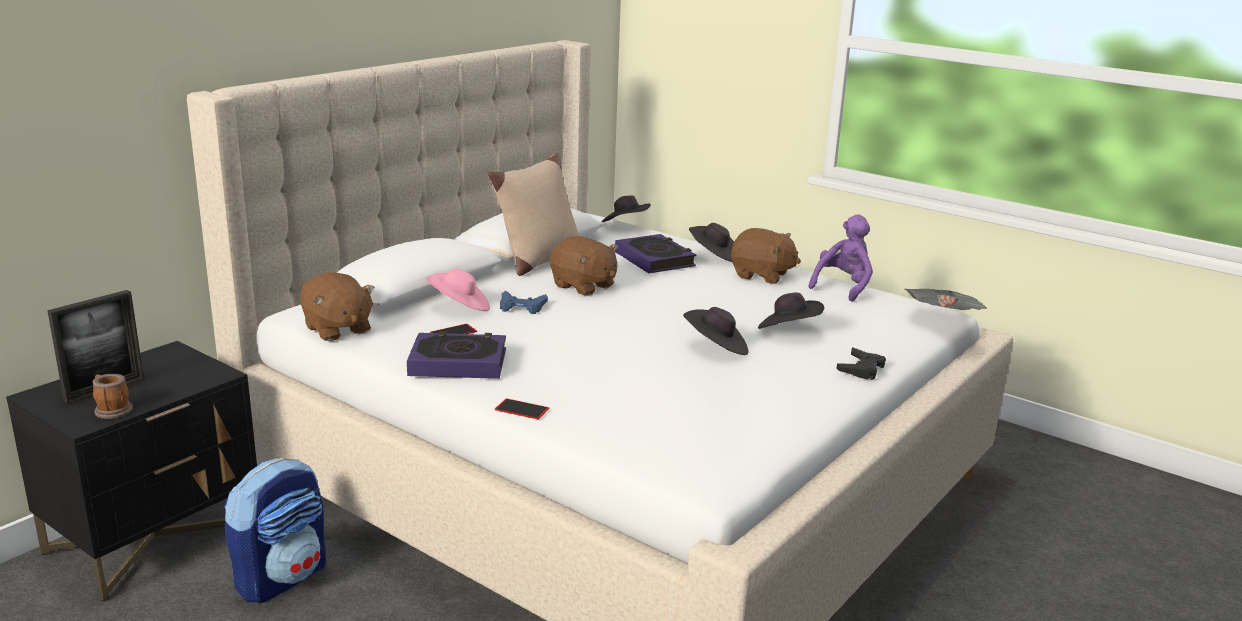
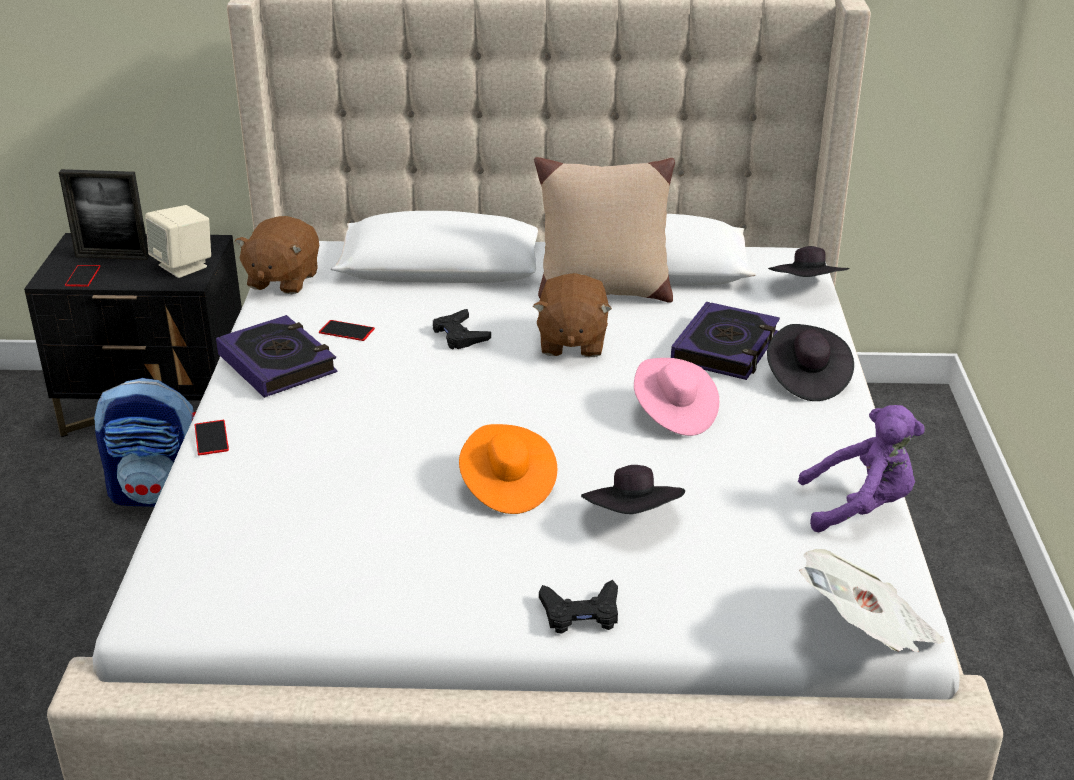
camera: 55 degrees right, 10 degrees up
(111, 409) = (83, 276): mug -> phone
(189, 369) = (183, 266): none -> beige speaker
(460, 307) = (412, 307): pink hat -> pink hat (674, 414)
(522, 307) = (460, 335): blue game controller -> black game controller
(716, 348) = (507, 487): black hat -> orange hat
(762, 275) = (797, 434): brown plush toy -> none

